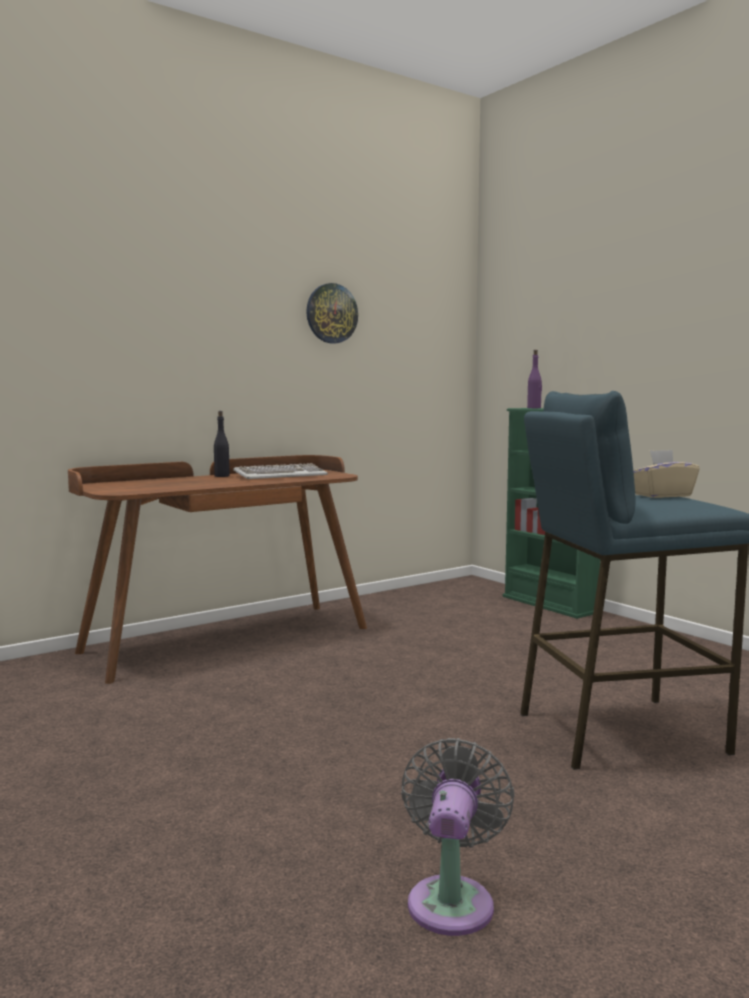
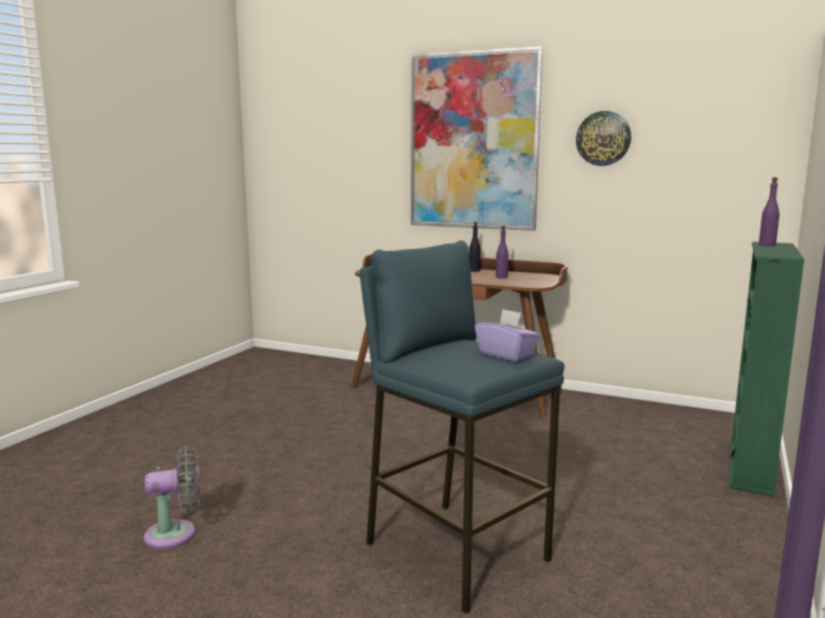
camera: 60 degrees right, 5 degrees up
(188, 306) = (473, 141): none -> picture
(280, 476) = (501, 277): keyboard -> purple bottle
(662, 495) = (506, 355): beige tissue box -> purple tissue box

